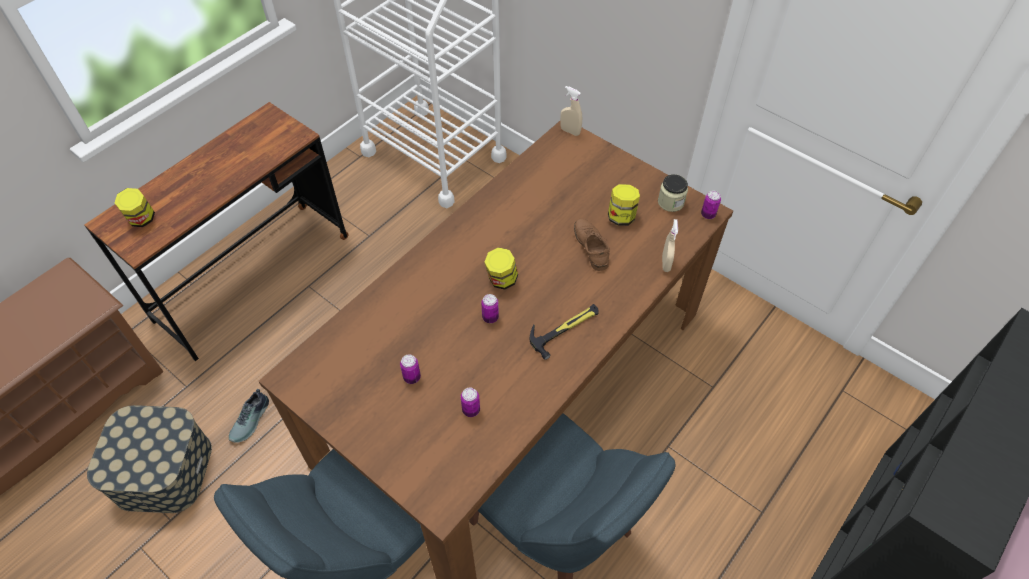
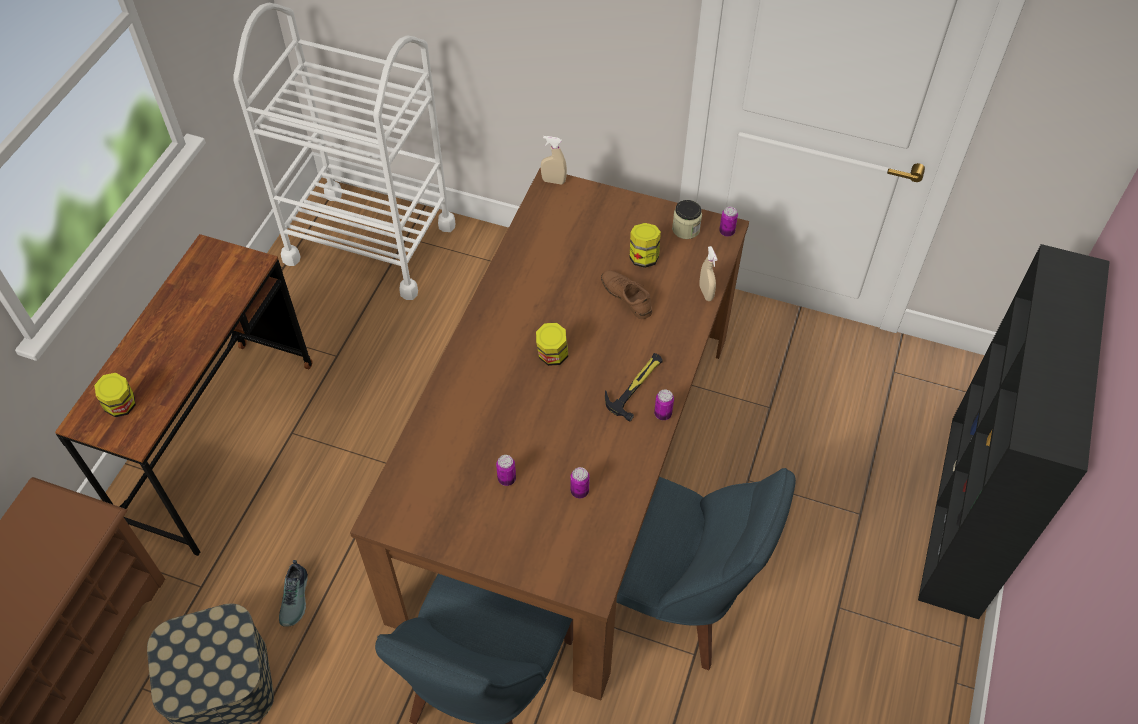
camera: 20 degrees left, 0 degrees up
(490, 317) = (558, 397): can -> can (663, 414)

